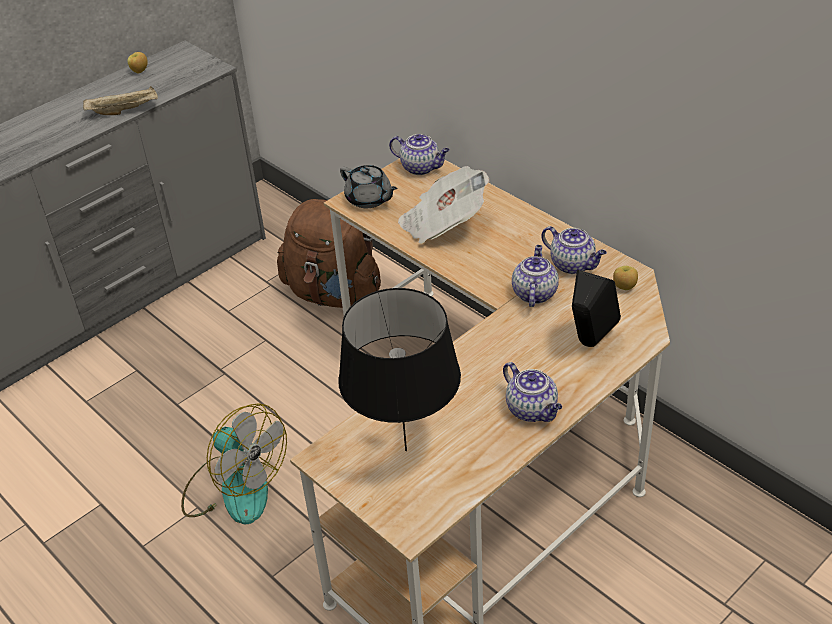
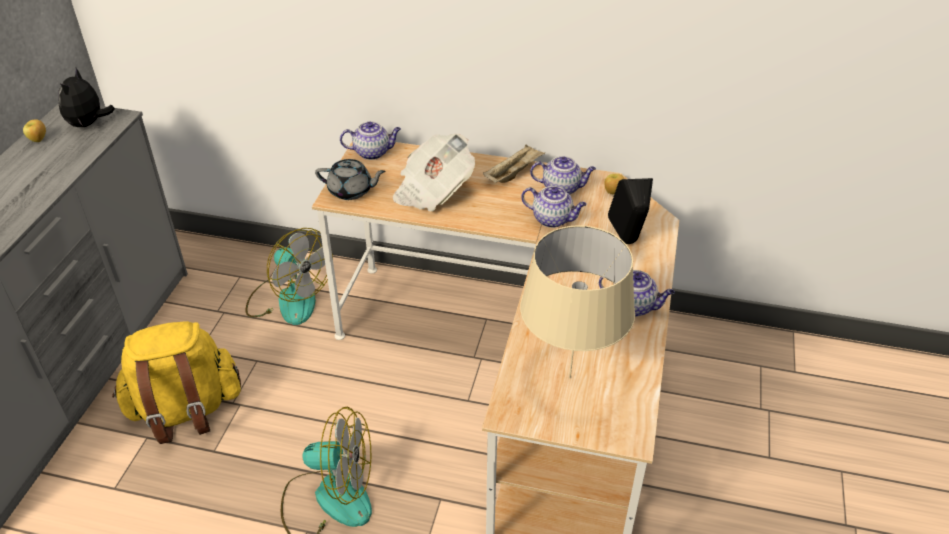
camera: 35 degrees left, 0 degrees up
(124, 110) = (56, 179): beige tray -> beige tray (513, 173)
(180, 359) = (185, 410): none -> yellow backpack
(186, 68) = (89, 124): none -> plush toy
(333, 293) = (289, 299): brown backpack -> fan
(405, 450) = (569, 378): black table lamp -> beige table lamp
(534, 293) = (553, 219): teapot -> teapot turned 135 degrees clockwise

